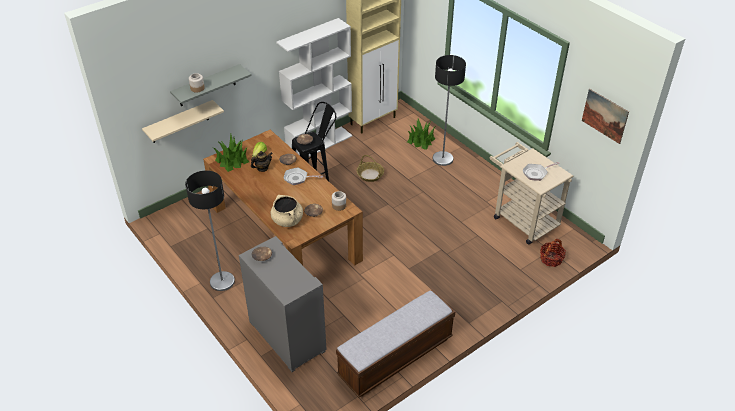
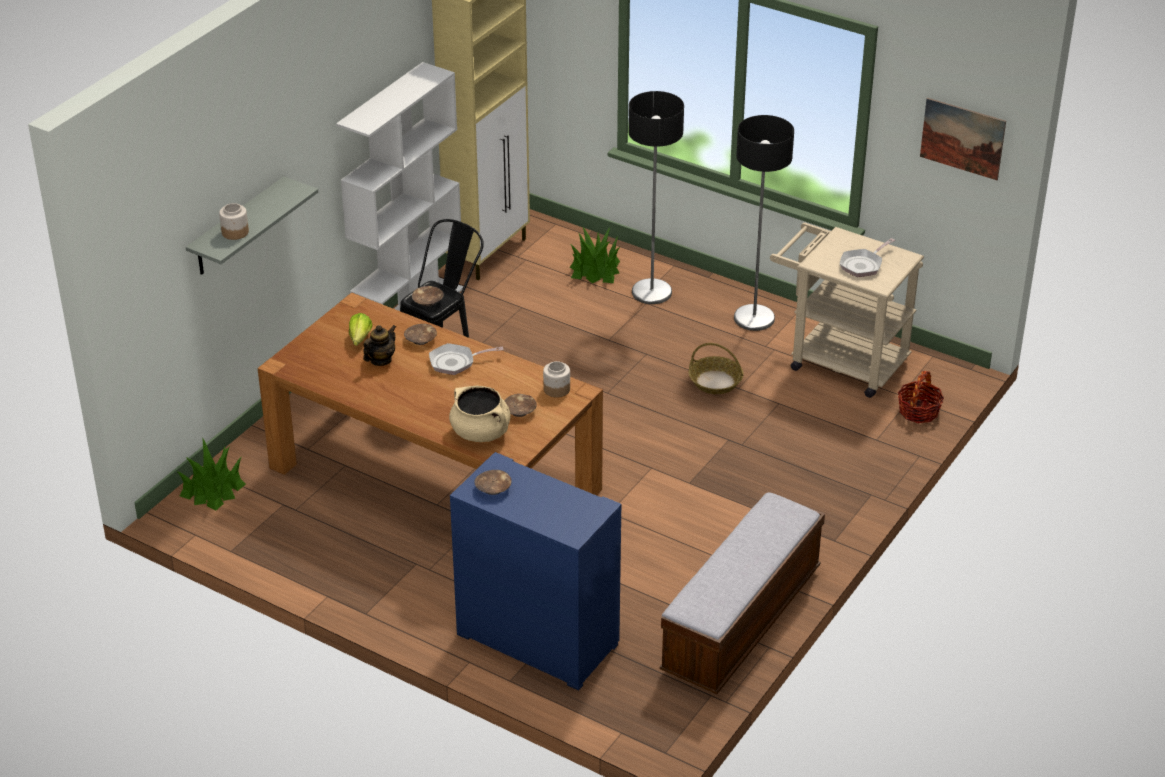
camera: 20 degrees left, 5 degrees down
(179, 122) = (198, 307): beige shelf -> none
(222, 281) = (366, 584): floor lamp -> floor lamp (753, 318)
(232, 160) = (315, 359): potted plant -> potted plant (213, 489)
(286, 336) = (536, 639): grey cabinet -> blue cabinet
(370, 175) = (536, 347): basket -> basket (715, 381)

